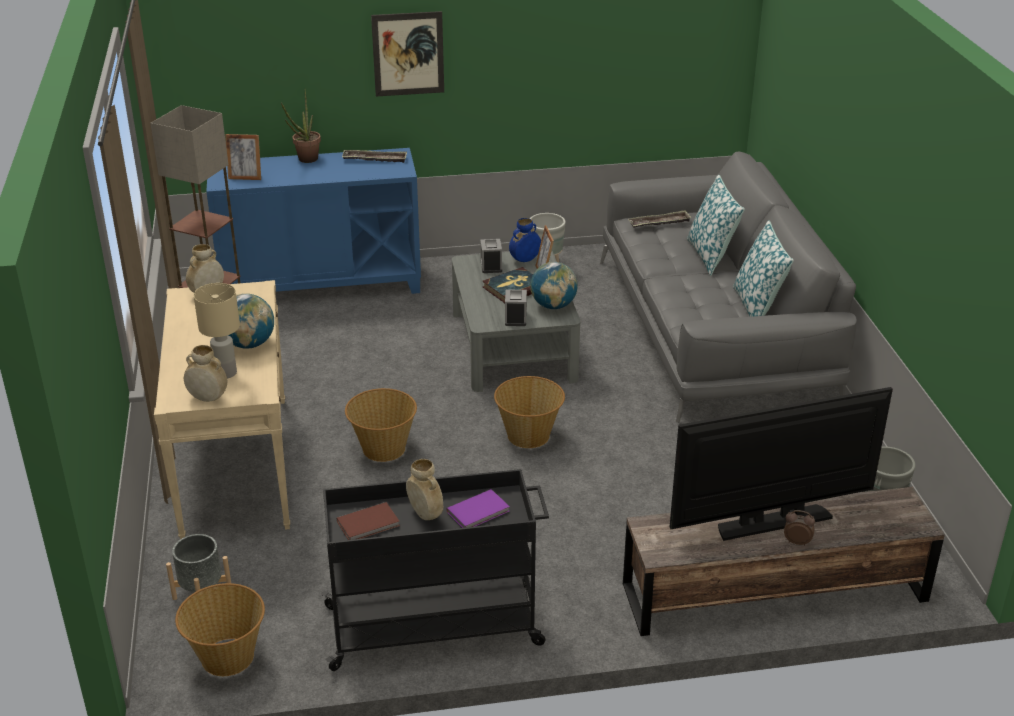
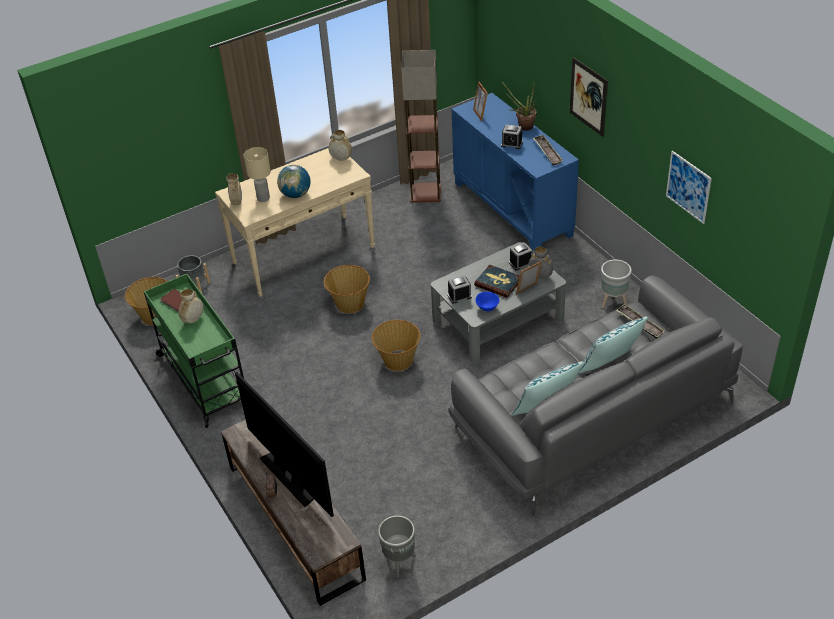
camera: 70 degrees right, 10 degrees up
(332, 174) = (511, 144): none -> alarm clock
(436, 626) = (205, 381): black cart -> green cart
(479, 512) = (203, 338): purple book -> none
(525, 260) = (540, 275): blue vase -> grey vase
(553, 306) = (486, 308): globe -> blue bowl
(596, 67) = (688, 187): none -> picture

